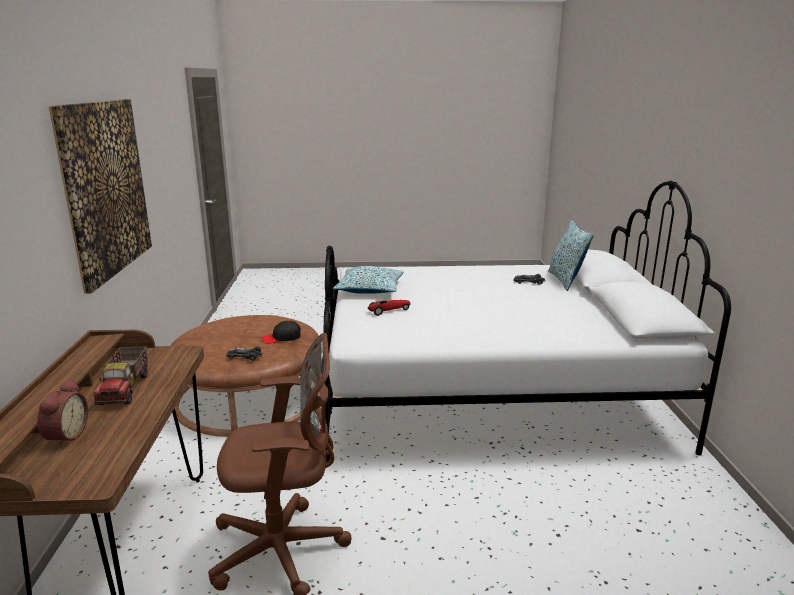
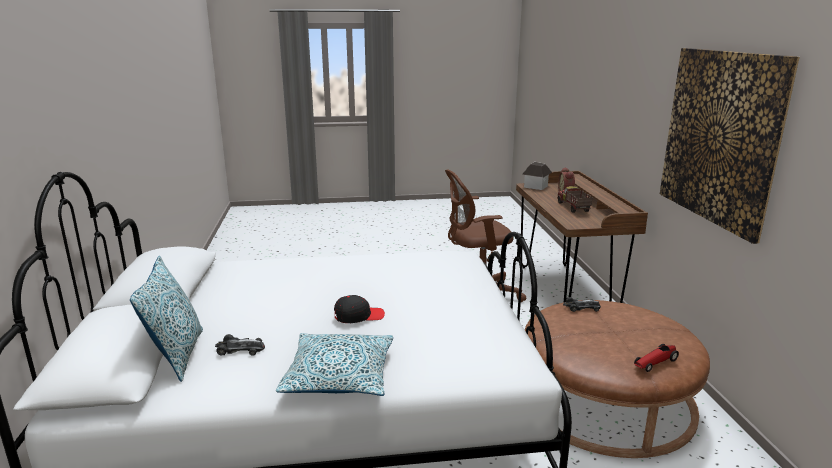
camera: 175 degrees right, 0 degrees up
(84, 474) = (536, 186): none -> toy house
(282, 338) = (567, 330): black cap -> black cap (358, 316)
(370, 289) = (478, 322): pillow -> pillow (339, 376)
(389, 311) = (441, 287): toy car -> toy car (655, 362)

